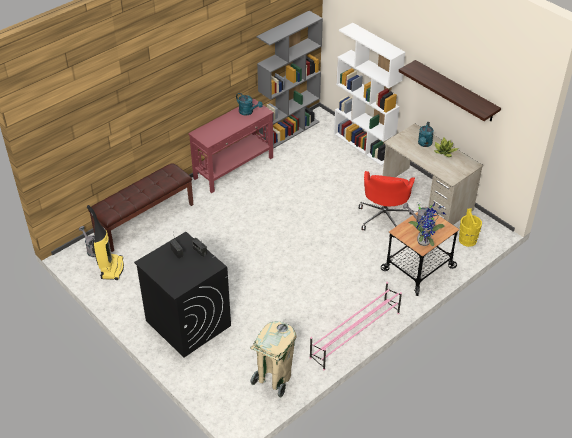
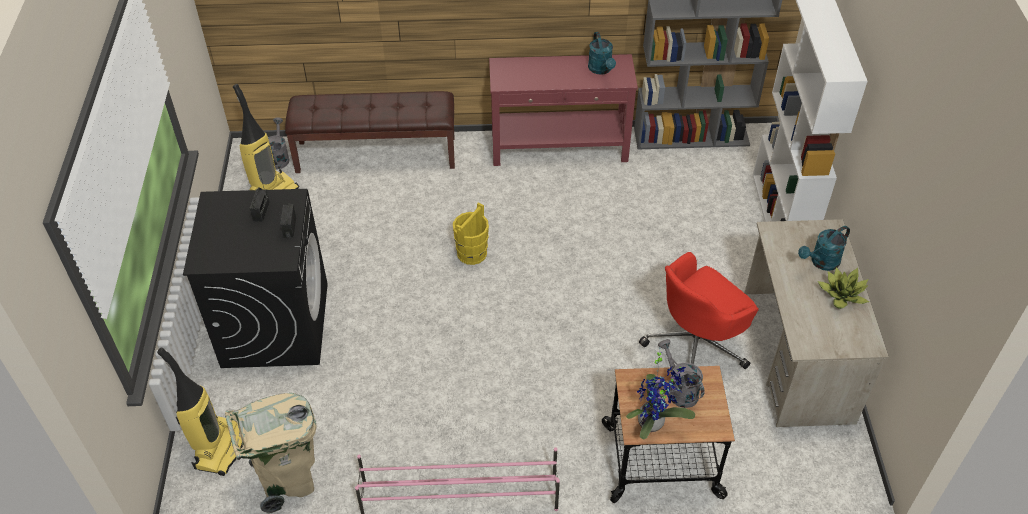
camera: 40 degrees right, 5 degrees up
(225, 388) = (219, 447): none -> vacuum cleaner
(455, 91) = (902, 194): shelf -> none
(467, 240) = (793, 467): yellow bucket -> yellow bucket (472, 253)

